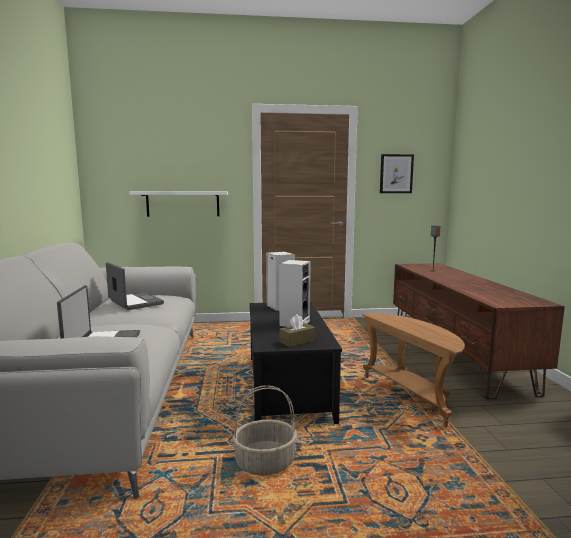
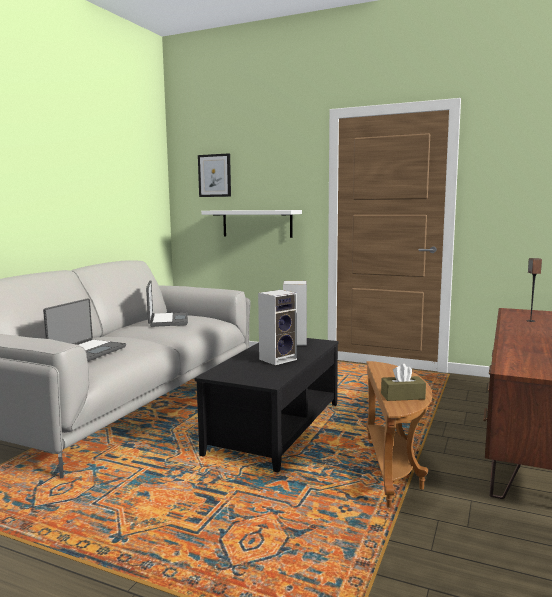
camera: 30 degrees right, 0 degrees up
(265, 462) = (175, 484): basket -> none
(297, 341) = (248, 375): brown tissue box -> brown tissue box (402, 396)
(396, 174) = (517, 184): picture -> picture (214, 175)

